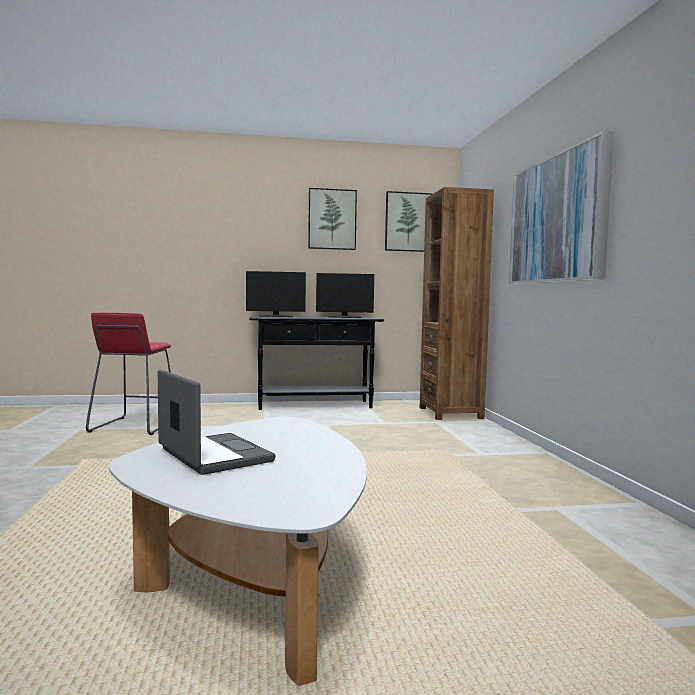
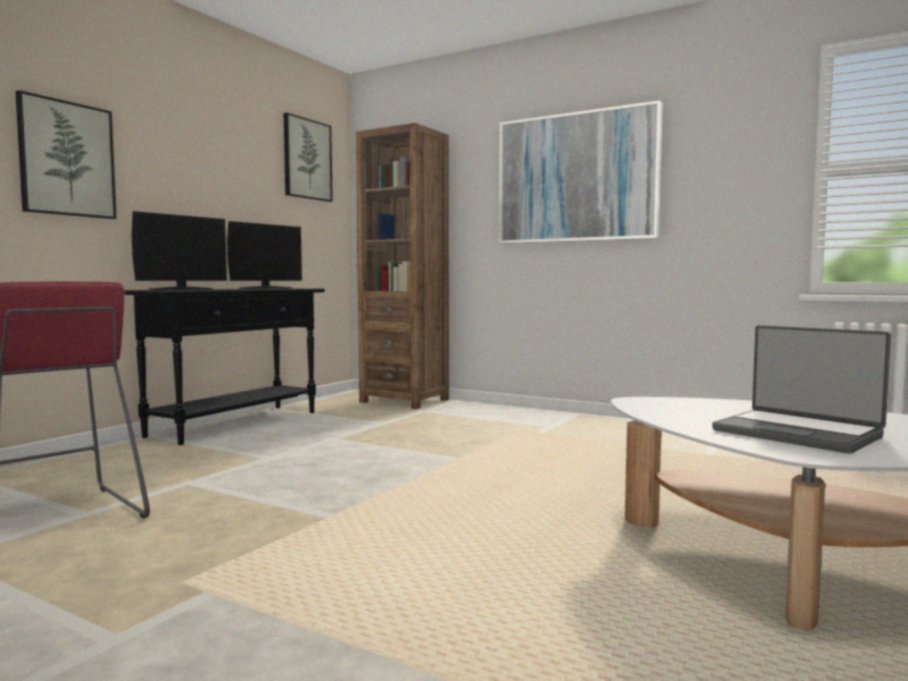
camera: 50 degrees left, 0 degrees up
(212, 455) = (797, 433): laptop -> laptop turned 135 degrees counterclockwise
(332, 219) = (223, 141): picture -> picture (67, 159)

